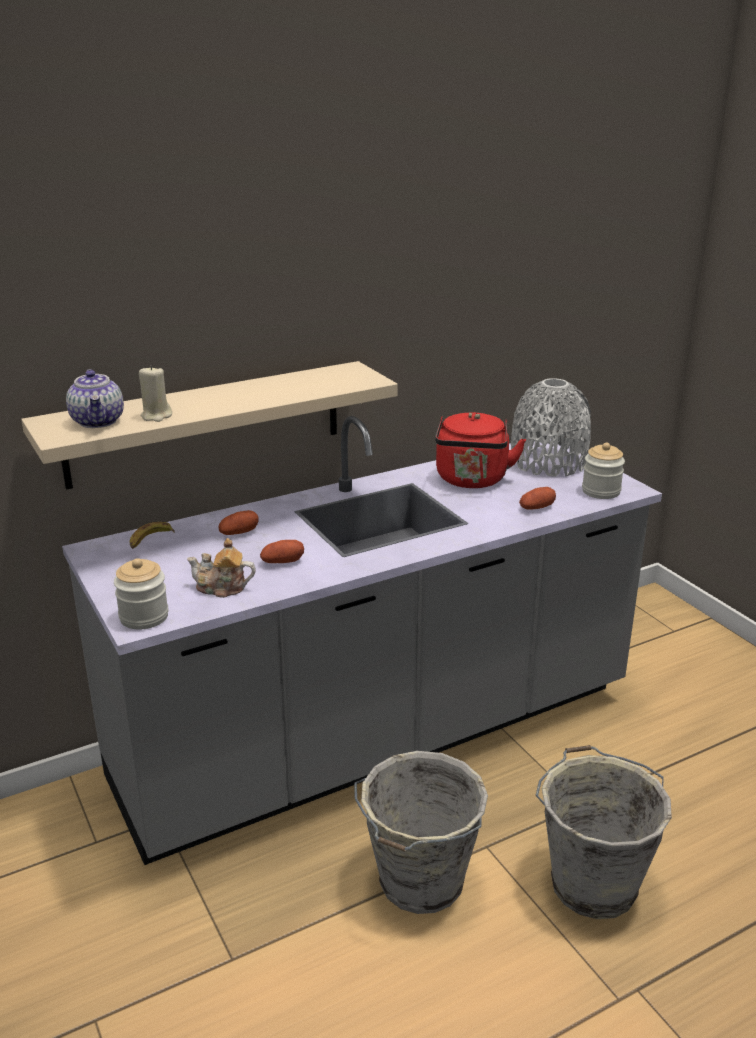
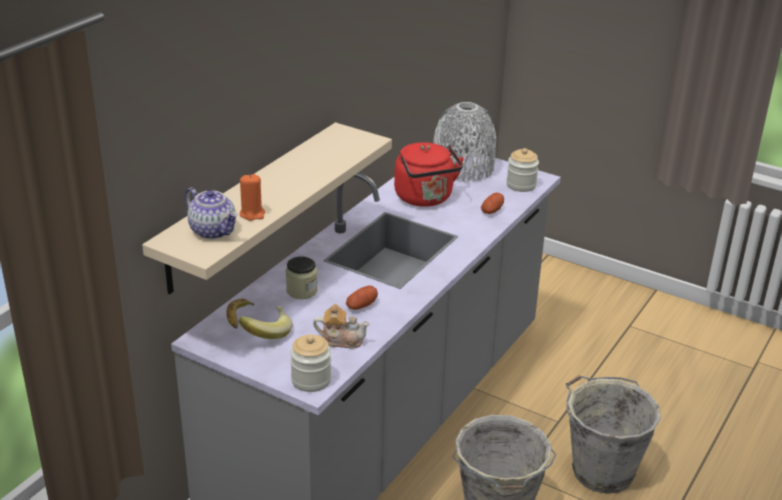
camera: 30 degrees left, 5 degrees up
(156, 416) = (252, 214): beige candle -> orange candle
(157, 561) = (266, 333): none -> banana
(222, 588) = (341, 340): teapot -> teapot turned 150 degrees counterclockwise
(239, 533) = (301, 291): potato -> jar

